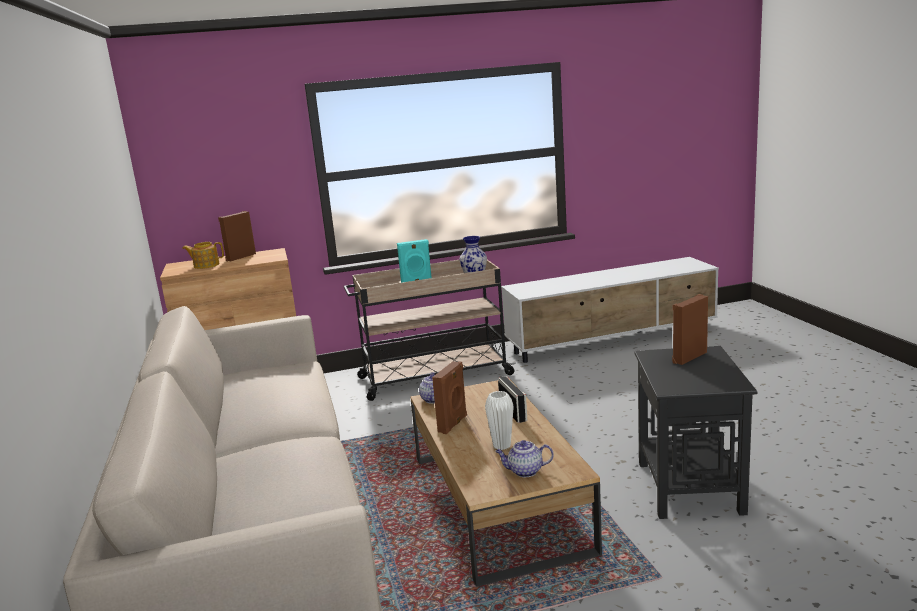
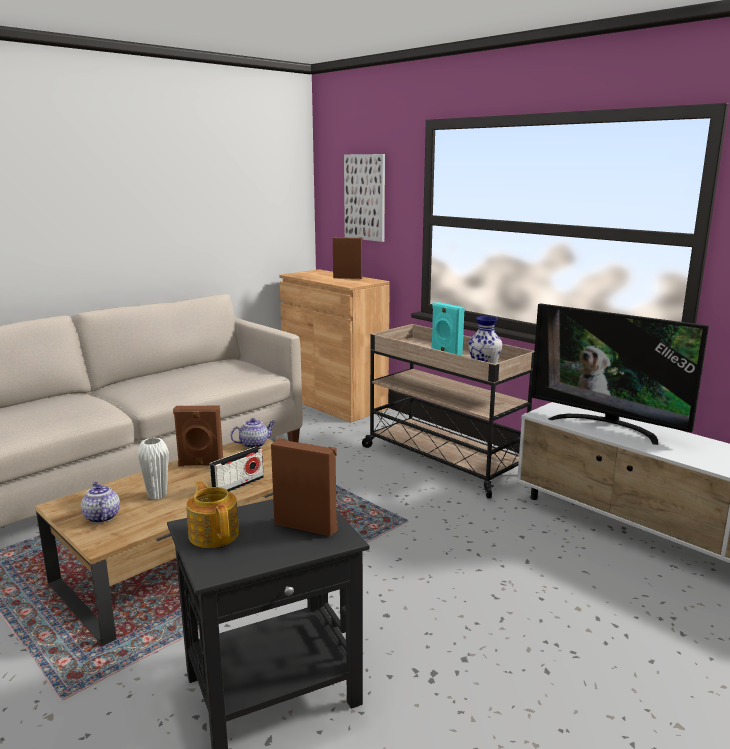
camera: 60 degrees right, 0 degrees up
(206, 265) = (317, 276): teapot -> teapot (214, 534)
(229, 169) = (365, 197): none -> picture
(562, 285) = (607, 426): none -> television

